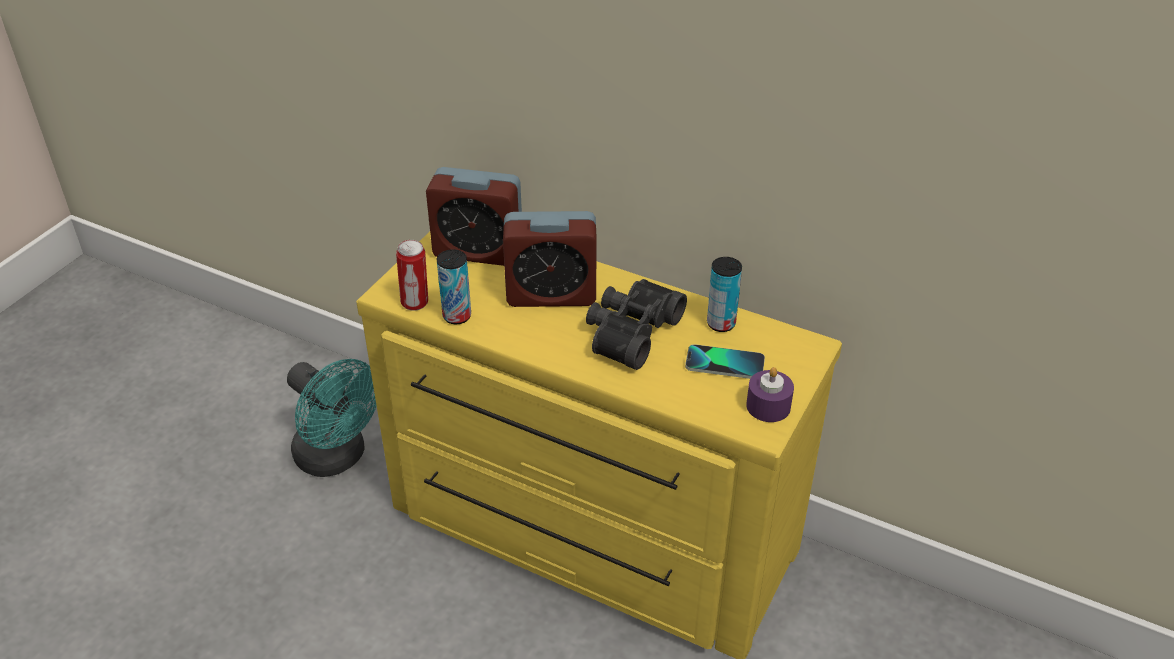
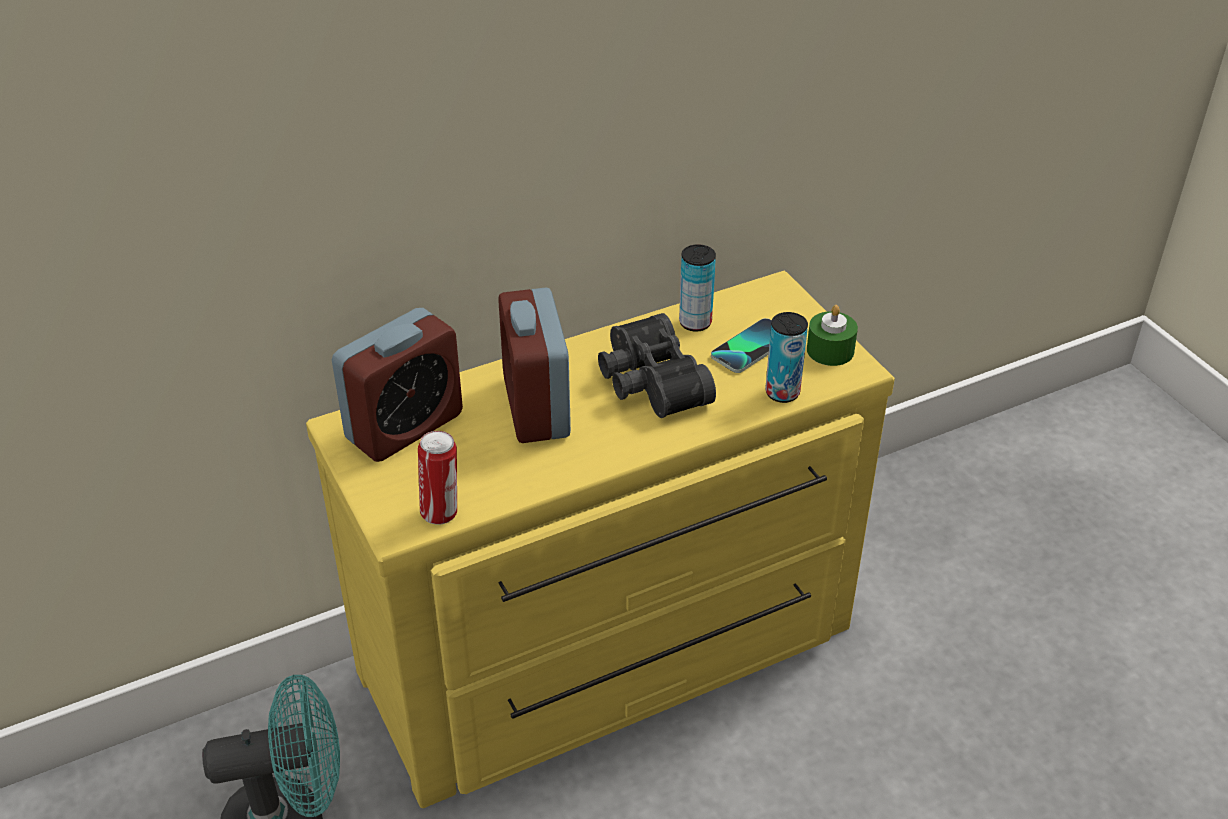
camera: 55 degrees left, 0 degrees up
(457, 316) = (498, 490): can -> can (782, 393)
(551, 294) = (536, 407): alarm clock -> alarm clock turned 135 degrees clockwise
(768, 406) = (830, 350): purple candle -> green candle

